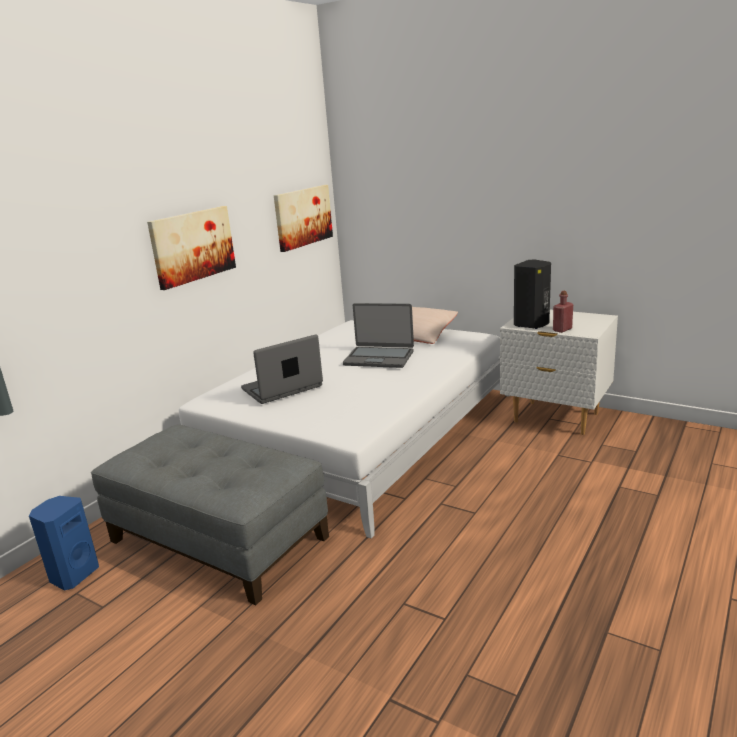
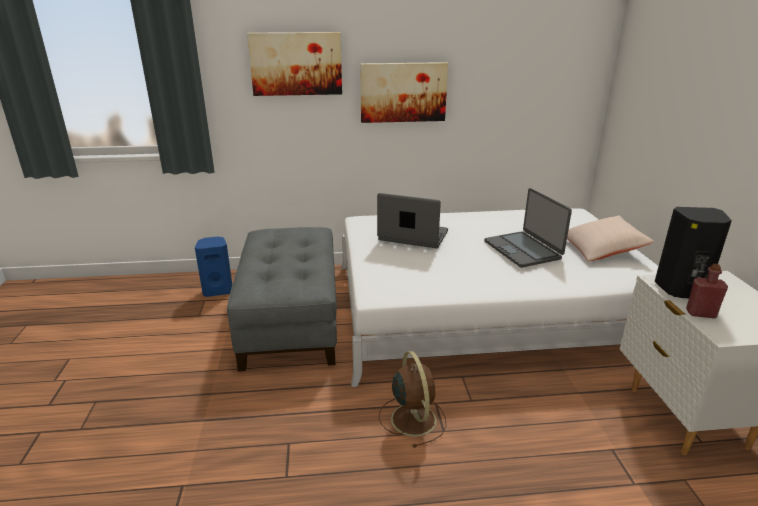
camera: 50 degrees right, 5 degrees up
(303, 217) = (553, 90): picture -> picture (296, 64)
(445, 521) = (412, 418): none -> brown fan

